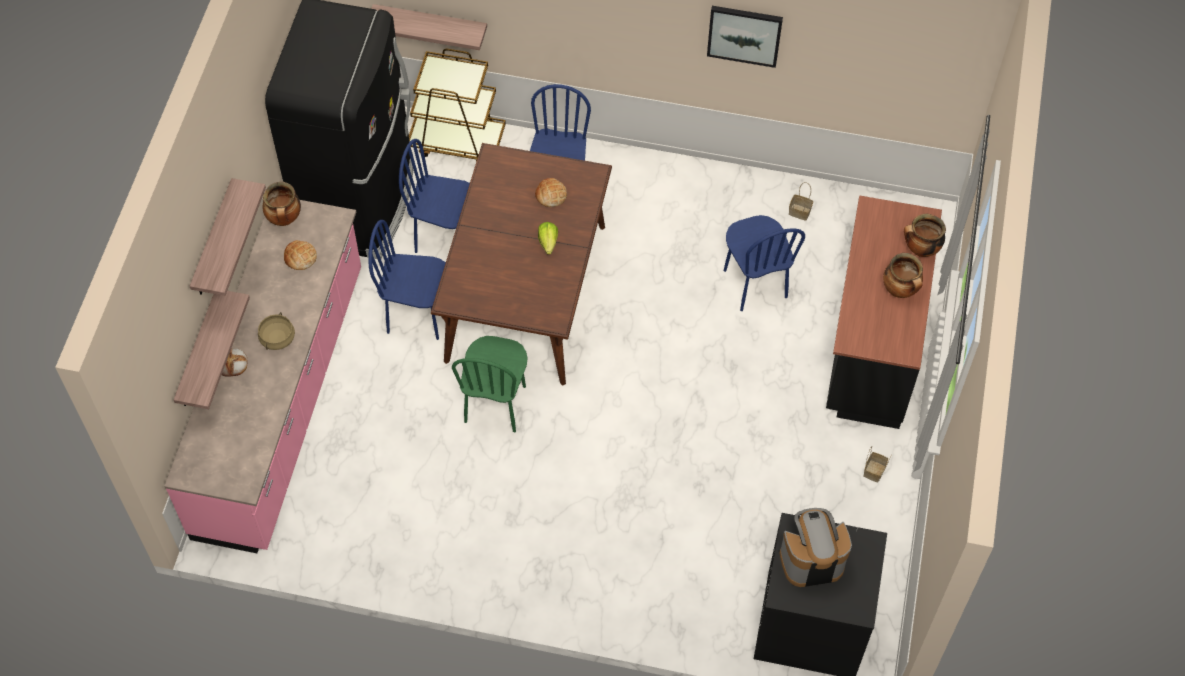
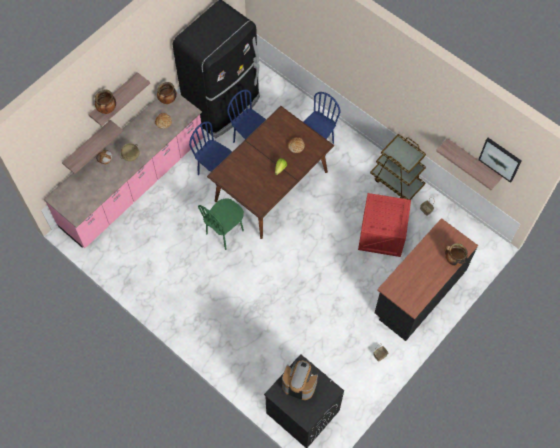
camera: 30 degrees right, 5 degrees up
(430, 24) = (286, 36): shelf -> shelf (472, 161)
(457, 141) = (285, 98): brown cart -> brown cart (397, 181)
(744, 35) = (422, 111): picture -> picture (500, 159)
(754, 284) = (381, 235): blue chair -> crate
(900, 290) = (430, 275): cooking pot -> cooking pot (107, 110)

